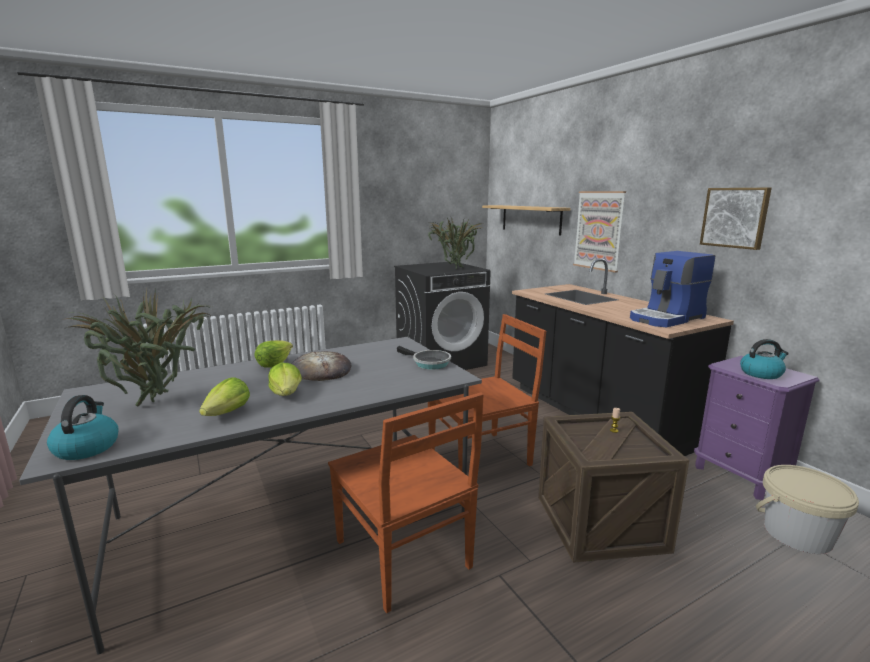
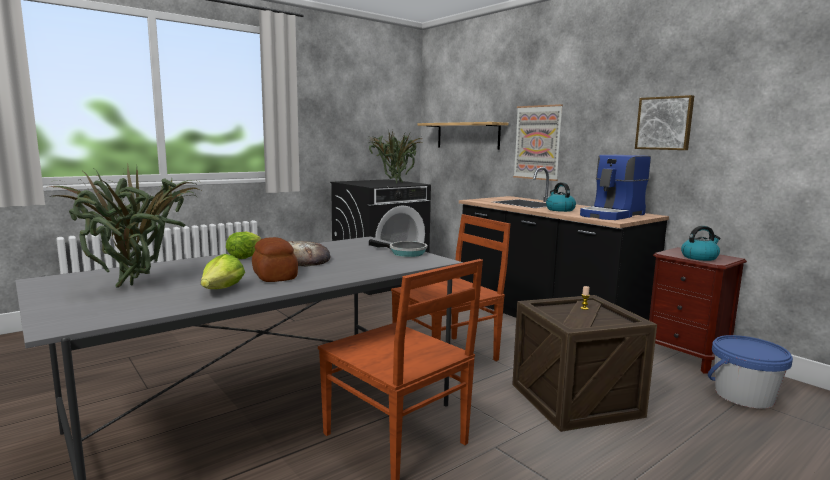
camera: 10 degrees left, 5 degrees down
(87, 447) = (84, 317): kettle -> kettle (559, 210)
(287, 394) = (275, 276): lettuce -> bread
(740, 476) = (685, 357): purple nightstand -> brown nightstand
(797, 534) = (744, 396): beige bucket -> blue bucket

